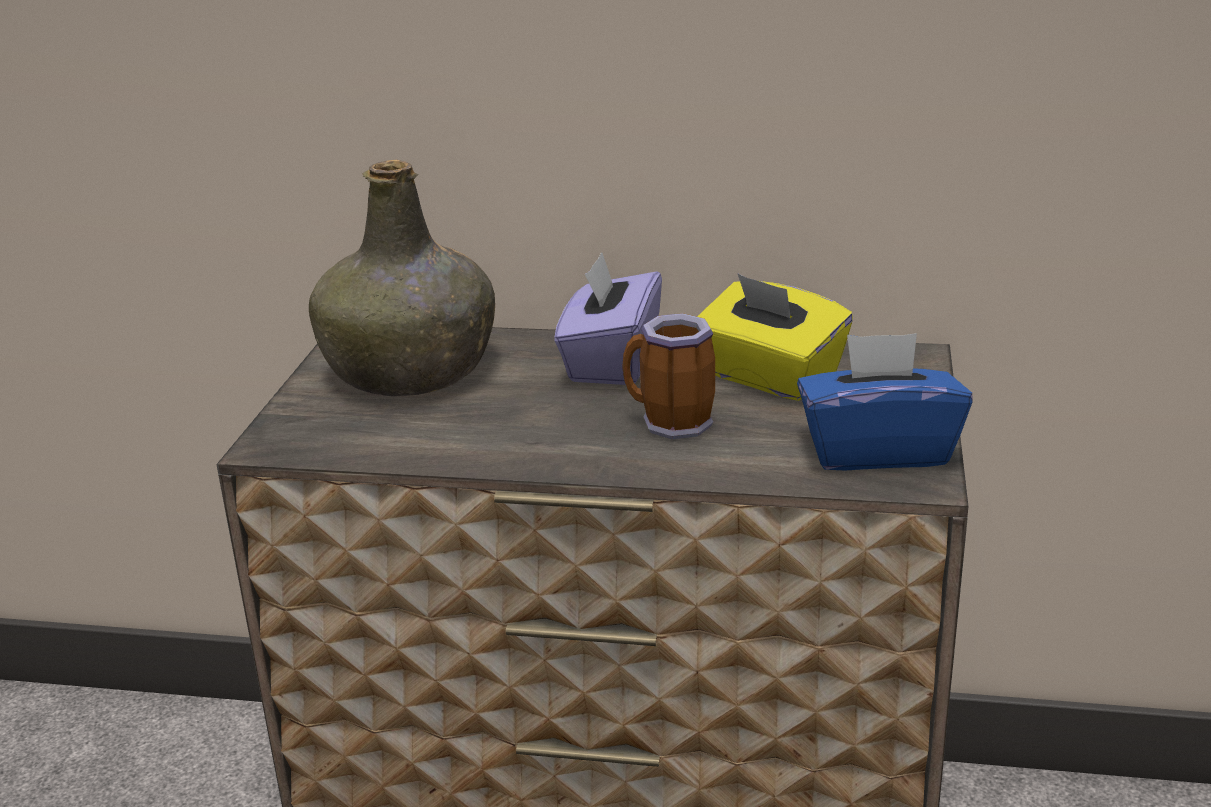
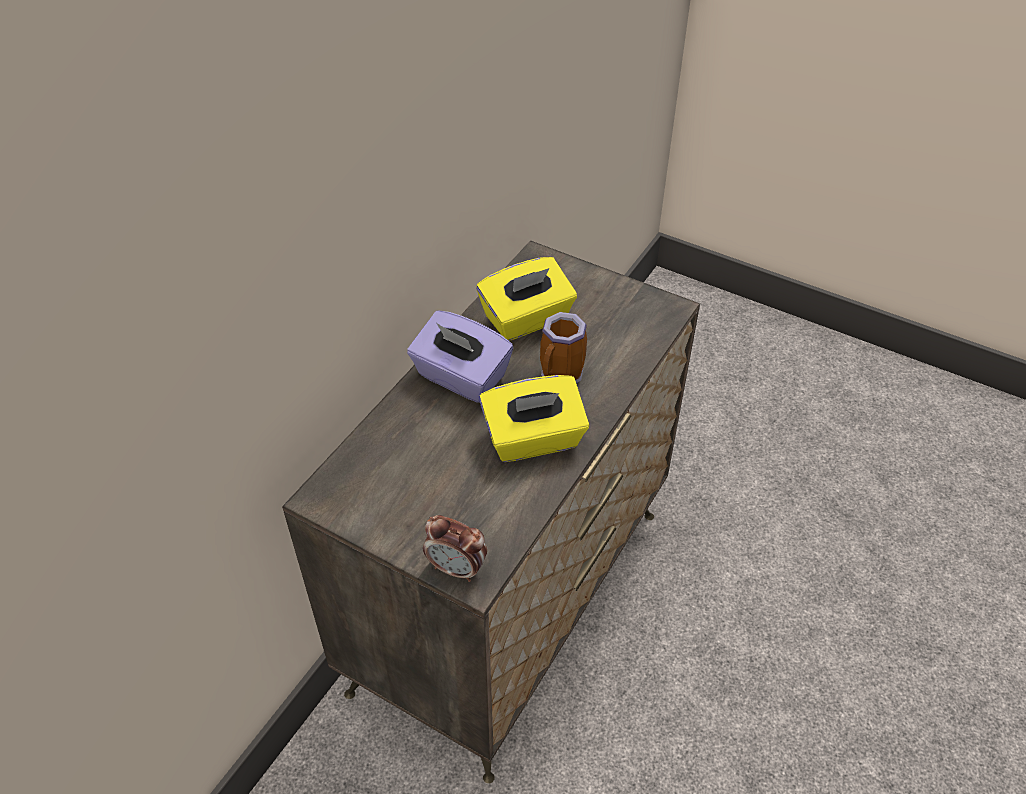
camera: 70 degrees left, 20 degrees up
(280, 431) = (456, 569): none -> alarm clock
(412, 370) = (406, 478): green bottle -> none
(530, 432) = (533, 440): none -> yellow tissue box
(877, 450) = (633, 311): blue tissue box -> none

